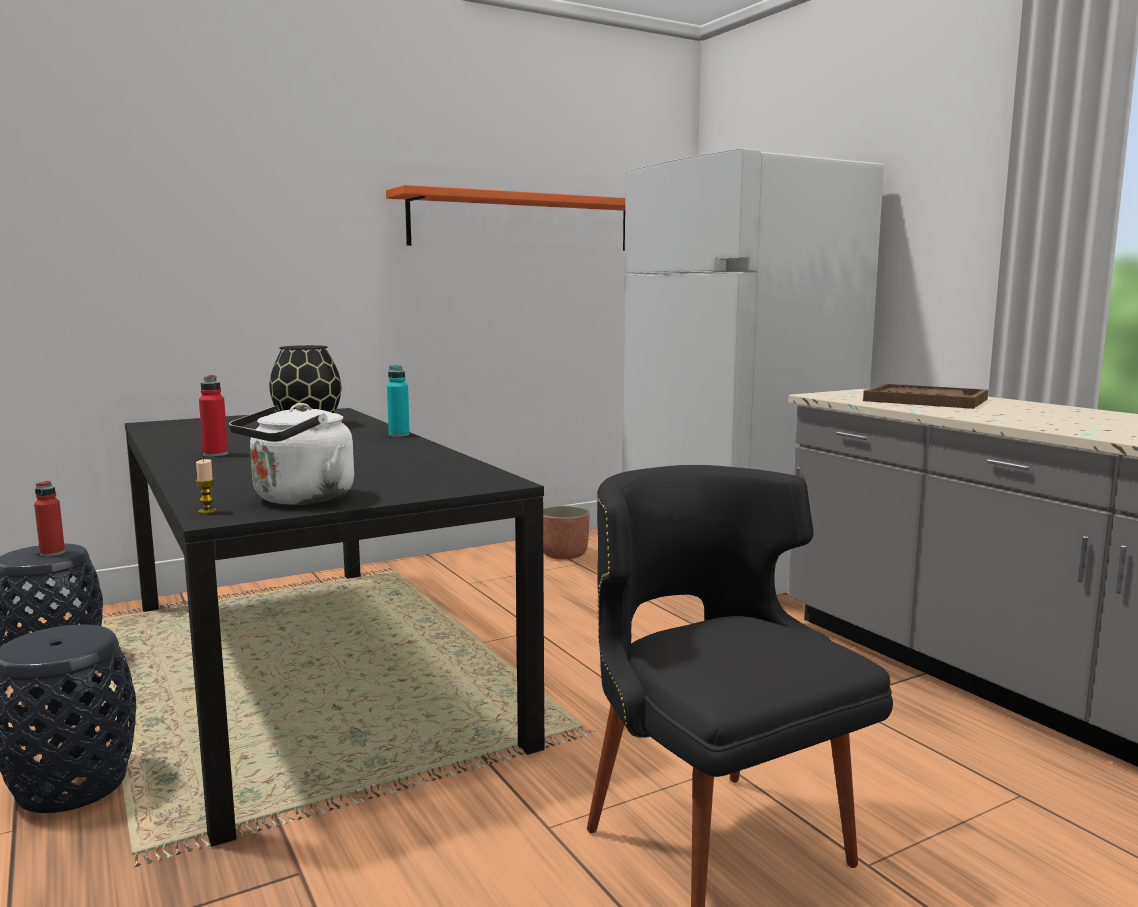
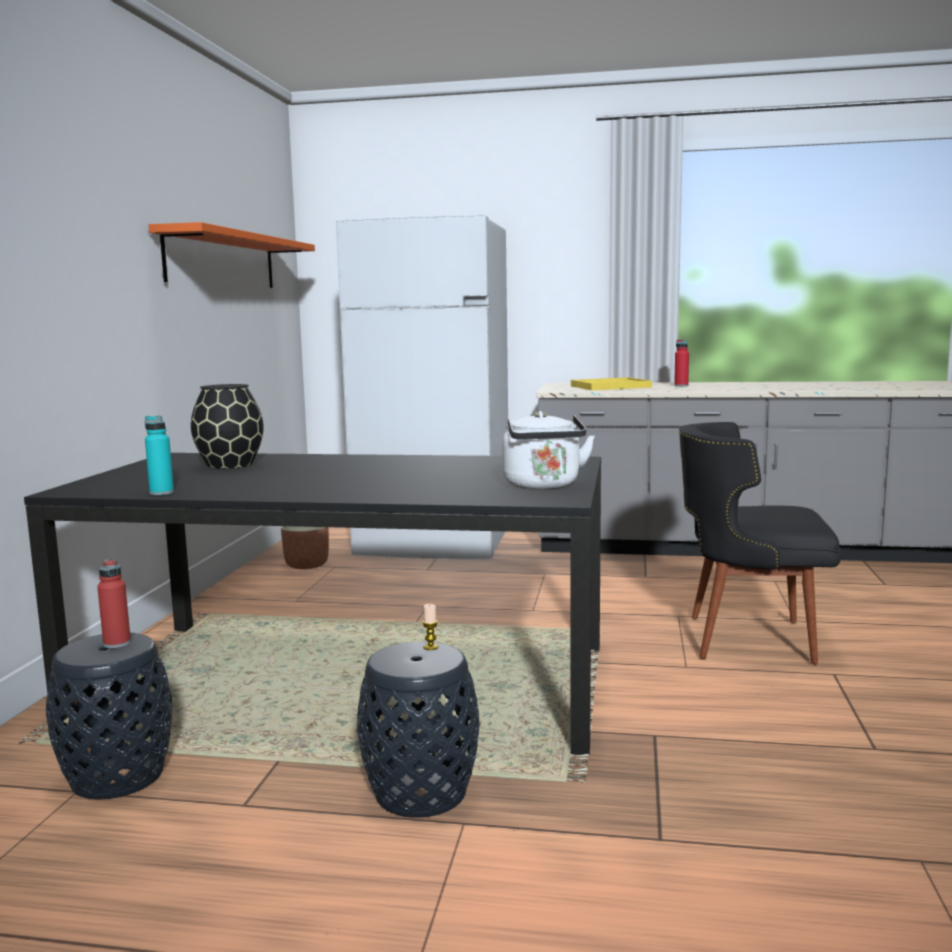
camera: 50 degrees left, 0 degrees up
(207, 511) = (540, 501): candle -> candle (430, 647)
(215, 454) = (312, 488): red bottle -> red bottle (681, 386)
(399, 435) = (350, 456): turquoise bottle -> turquoise bottle (161, 493)
(925, 400) = (610, 386): brown tray -> yellow tray

